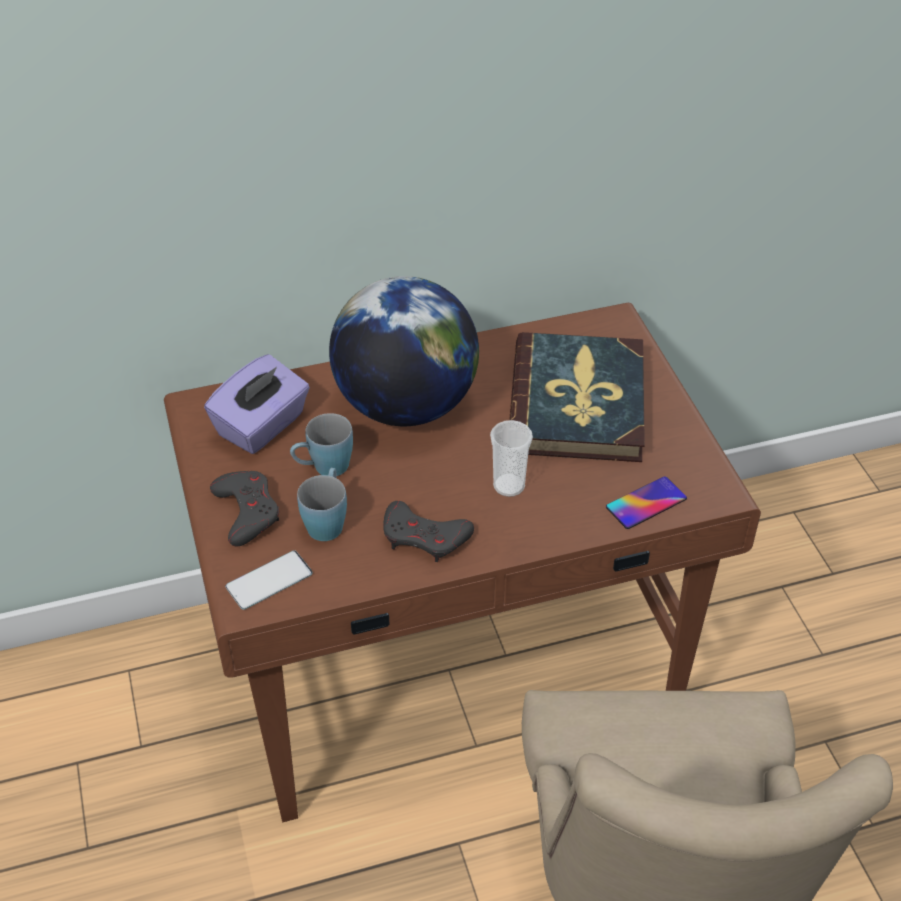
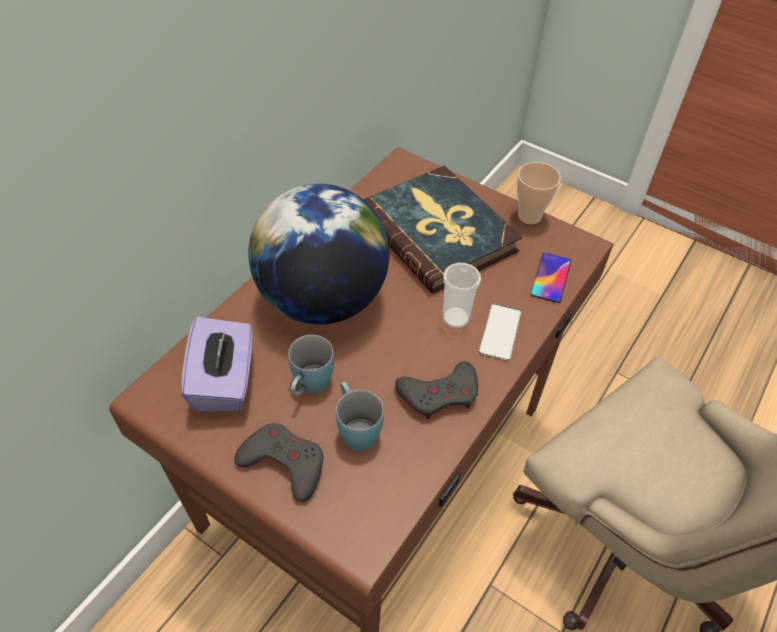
camera: 40 degrees left, 5 degrees up
(269, 580) = (361, 511): phone -> phone (500, 332)
(693, 436) = (529, 216): none -> cup

